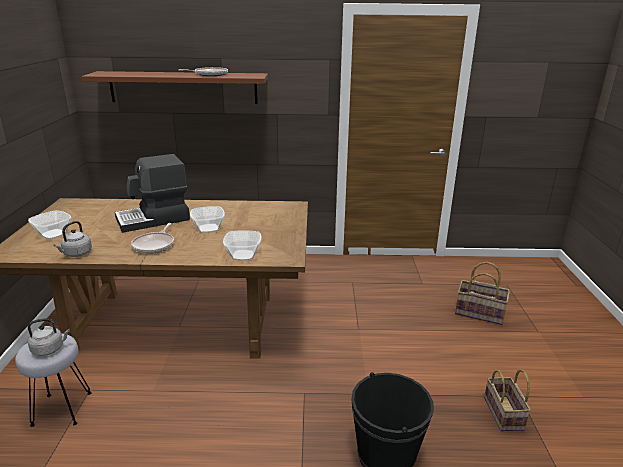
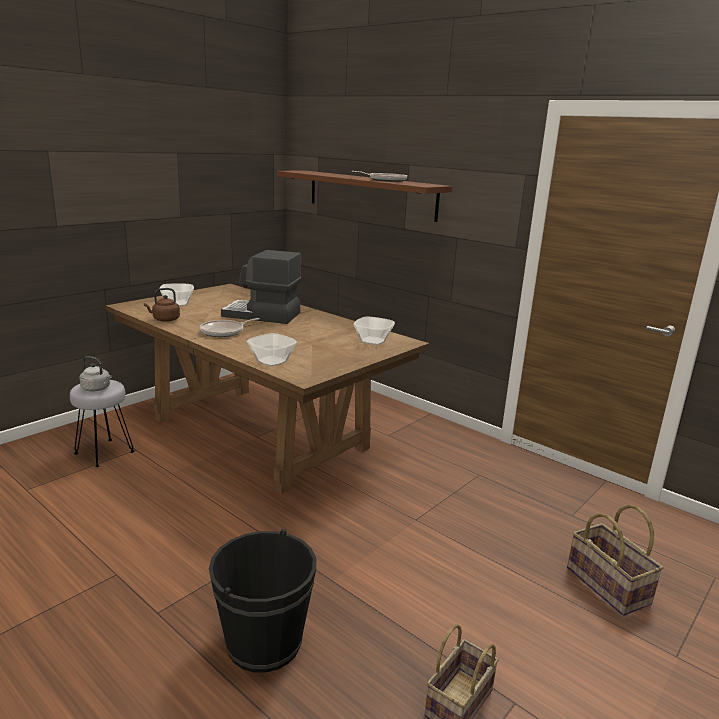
camera: 40 degrees right, 5 degrees down
(76, 254) = (164, 320): grey kettle -> brown kettle
(208, 229) = (287, 334): bowl -> bowl (372, 341)

